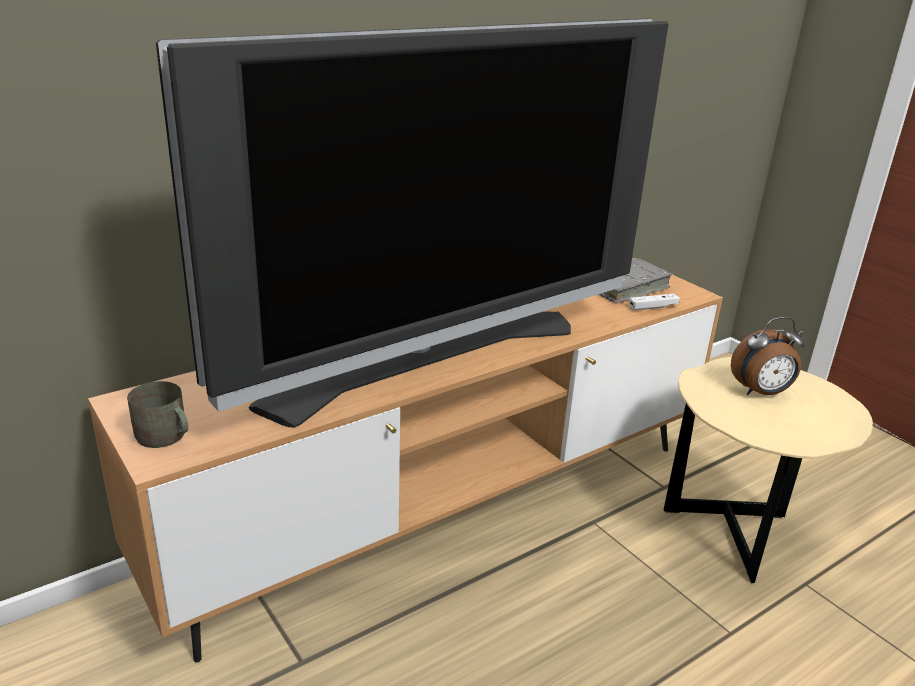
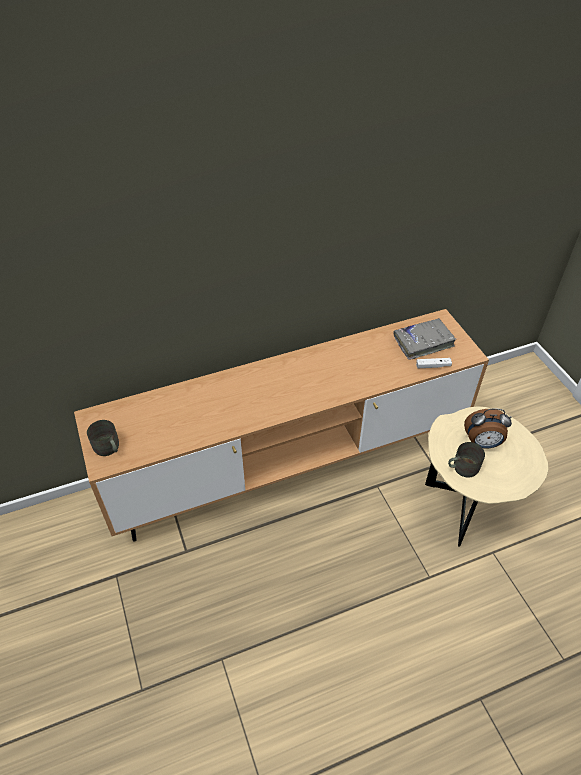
camera: 15 degrees right, 20 degrees up
(430, 361) = (267, 403): television -> none
(751, 421) = (462, 467): none -> grey mug

